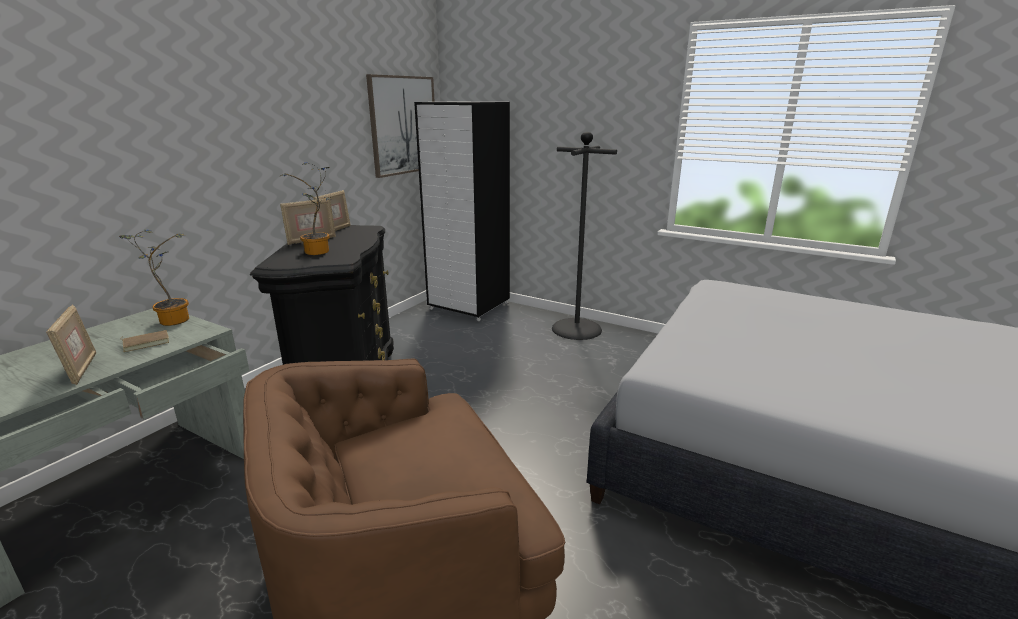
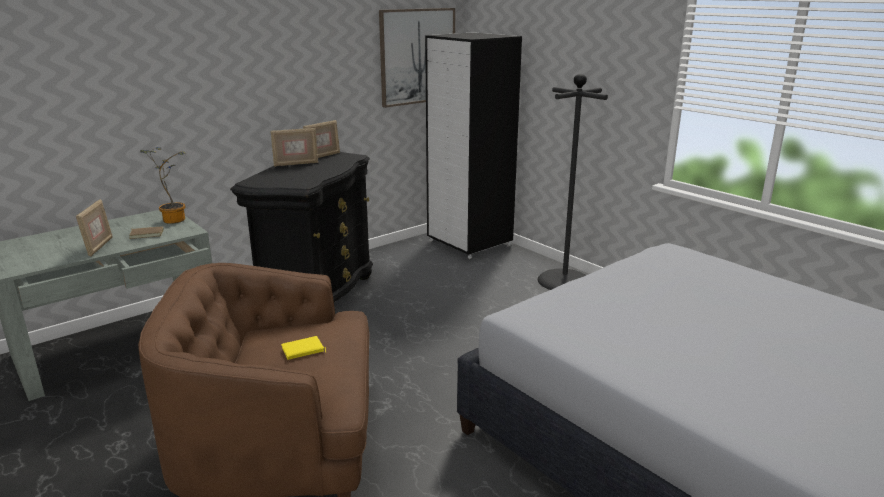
camera: 20 degrees right, 0 degrees up
(318, 252) = (291, 176): potted plant -> none
(431, 455) = (303, 351): none -> yellow book

